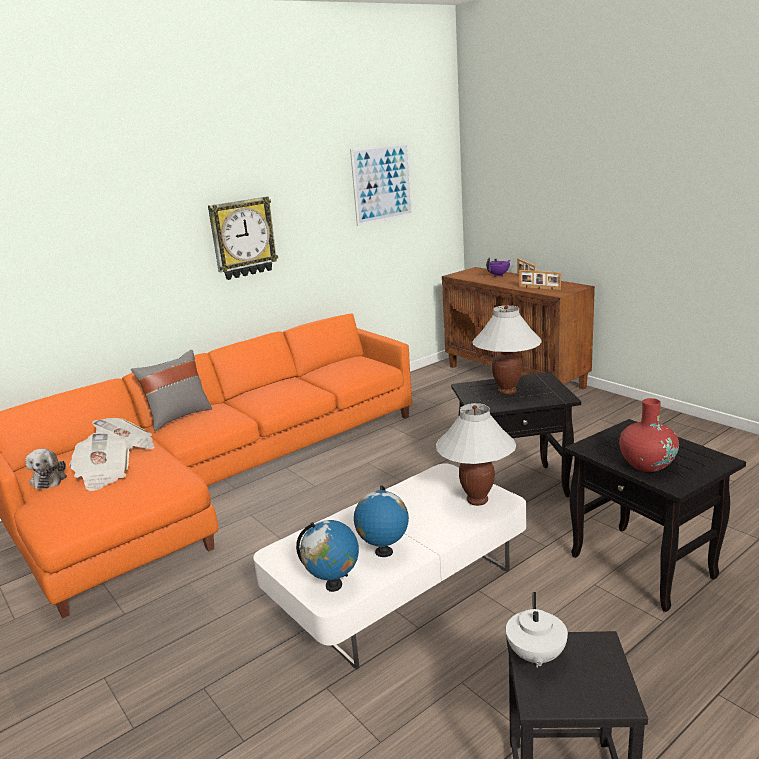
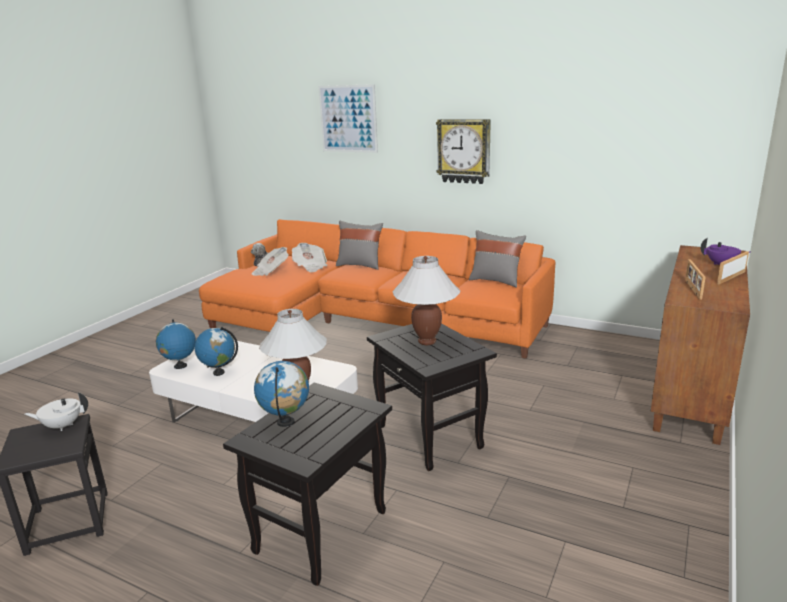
camera: 65 degrees right, 0 degrees up
(335, 363) = (496, 281): none -> grey pillow
(382, 183) = (630, 125): picture -> picture (348, 119)
(647, 464) = (286, 422): red vase -> globe

